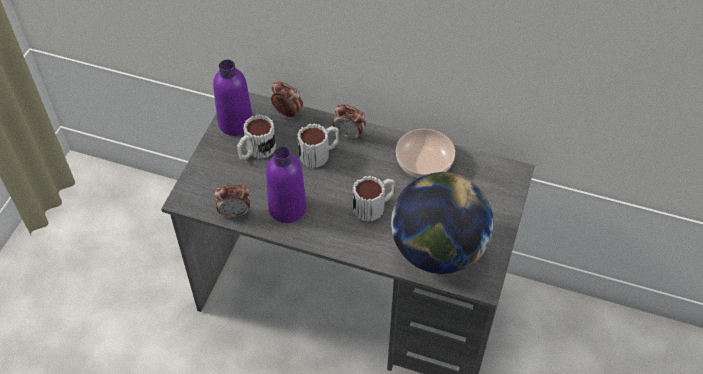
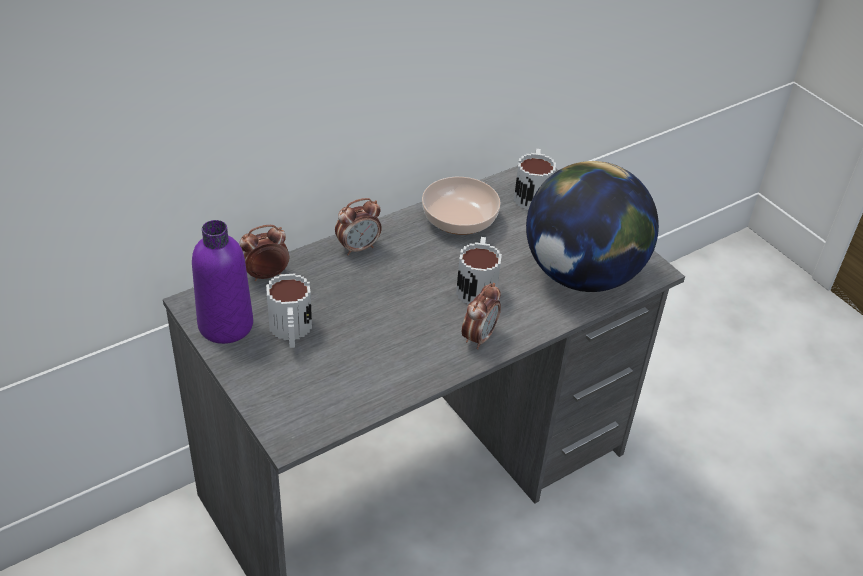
camera: 55 degrees left, 10 degrees down
(235, 213) = (364, 401): alarm clock -> alarm clock (479, 337)
(287, 208) = (407, 353): purple bottle -> none
(320, 153) = (357, 284): mug -> mug (532, 193)

